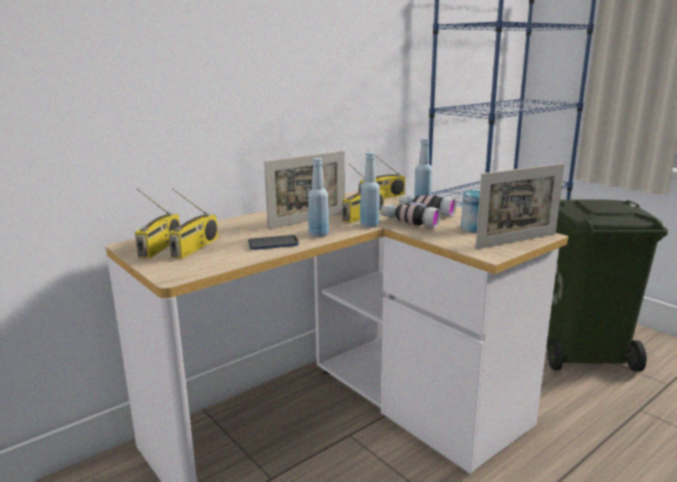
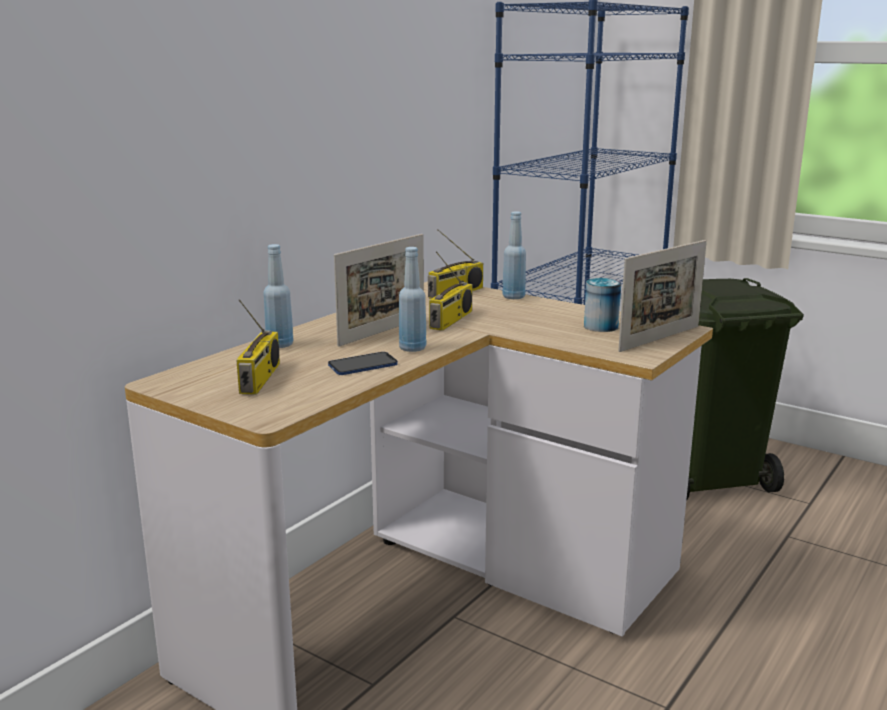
camera: 15 degrees left, 0 degrees up
(160, 247) = (210, 382): radio -> none
(369, 225) = (468, 332): blue bottle -> blue bottle (280, 345)
(416, 217) = (520, 317): binoculars -> none

